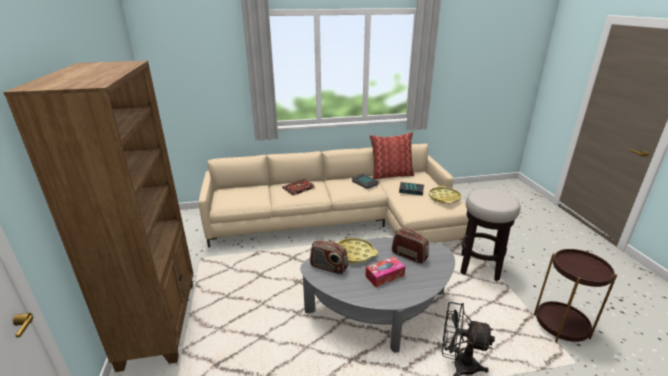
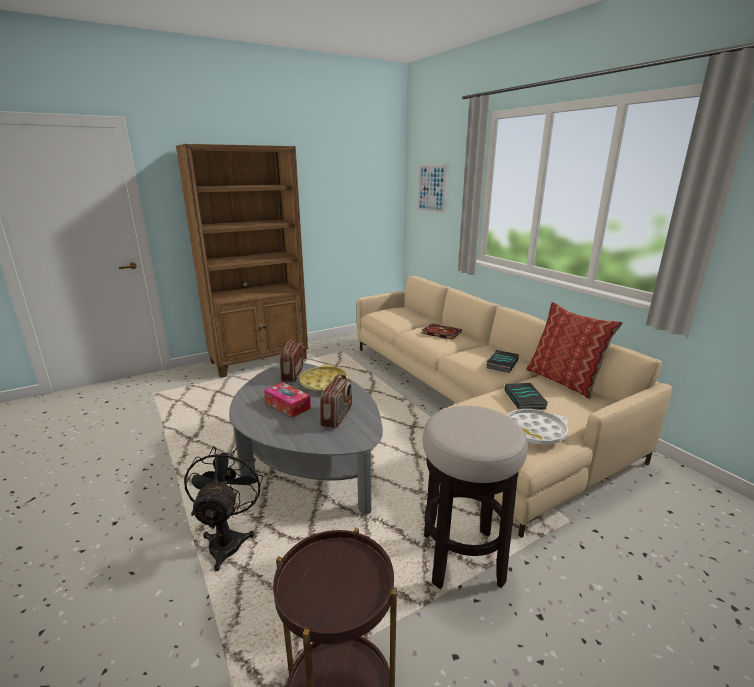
camera: 70 degrees right, 5 degrees down
(190, 76) = (431, 188): none -> picture
(444, 198) = (535, 431): yellow tray -> white tray

